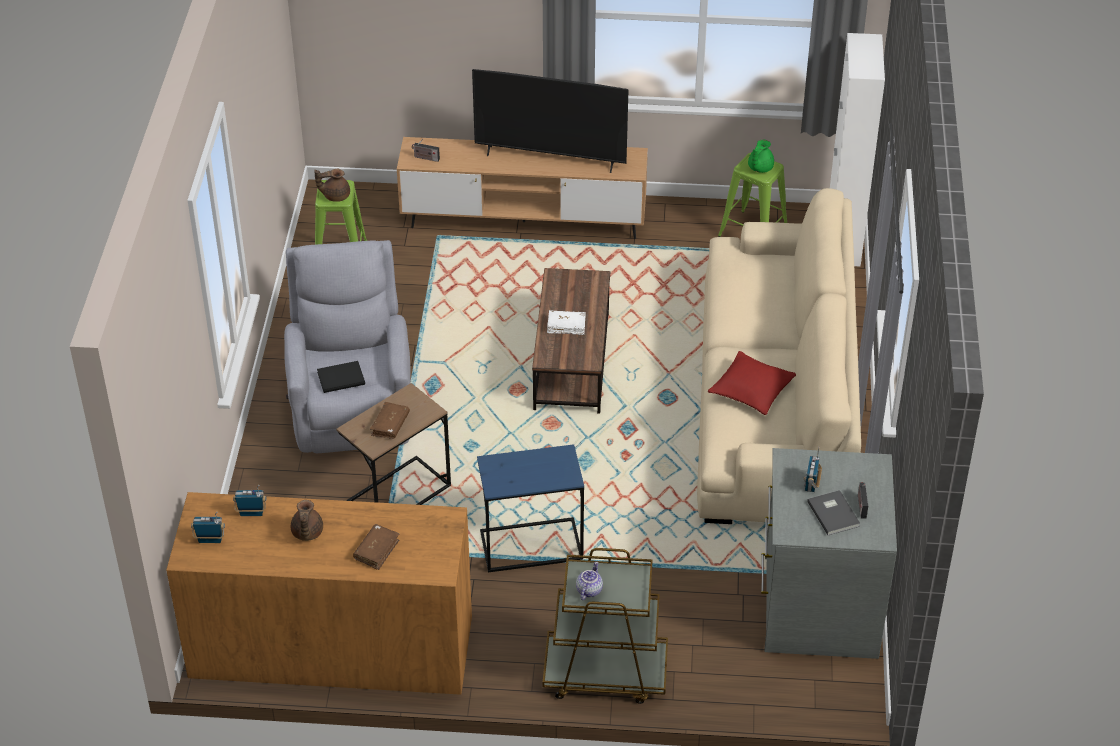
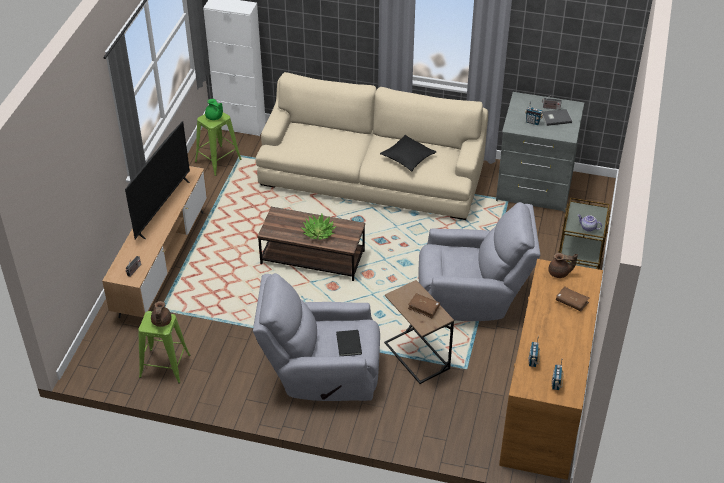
camera: 80 degrees left, 0 degrees up
(307, 533) = (554, 334): brown teapot -> brown teapot (559, 273)
(531, 545) = (472, 296): blue side table -> grey armchair
(566, 326) = (318, 232): white book -> potted plant
(751, 390) = (408, 157): red pillow -> black pillow

